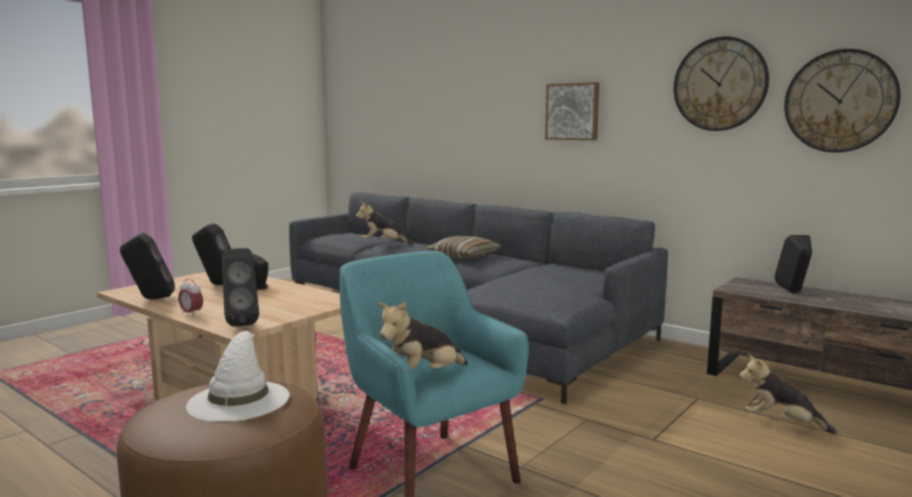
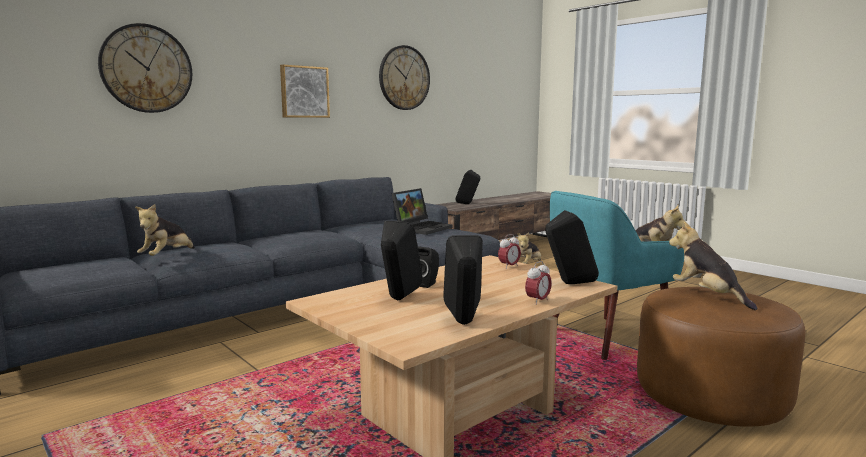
camera: 80 degrees left, 0 degrees up
(238, 399) = (707, 296): white hat -> plush toy
(313, 305) = (509, 266): none -> alarm clock
(464, 256) = (286, 239): pillow -> none
(554, 284) = (422, 228): none -> laptop
(840, 101) = (457, 93): wall clock -> wall clock (146, 69)

